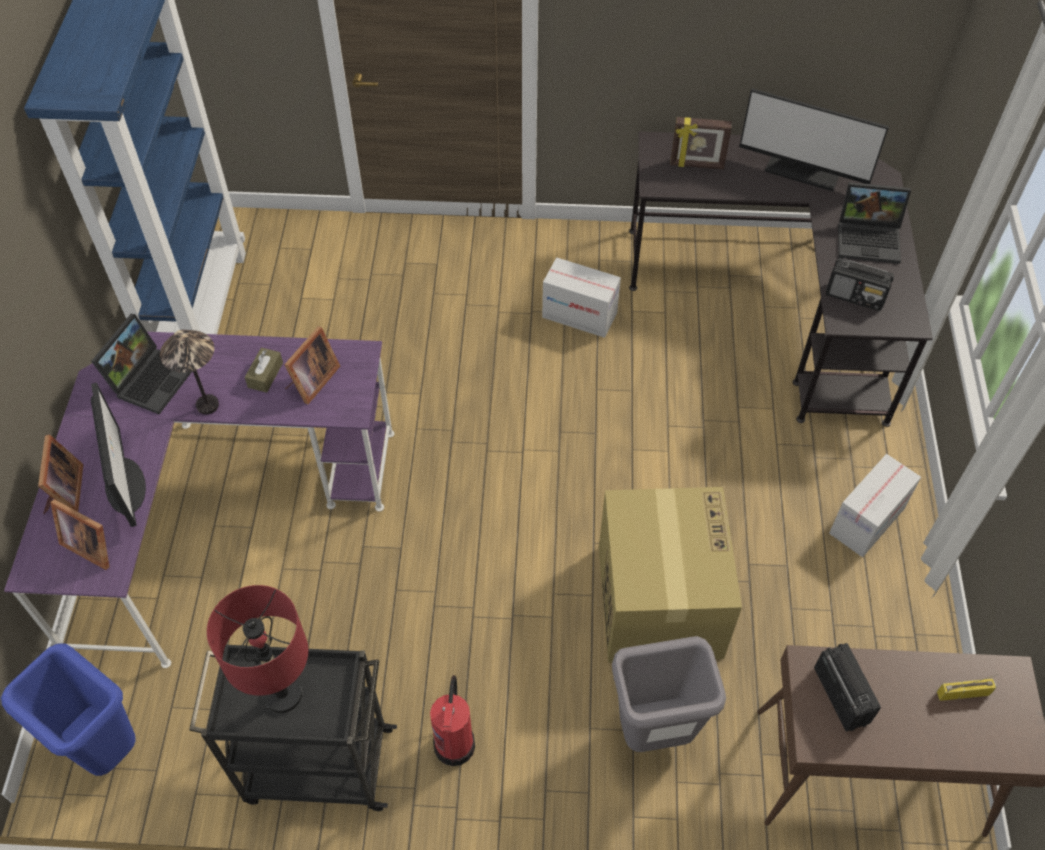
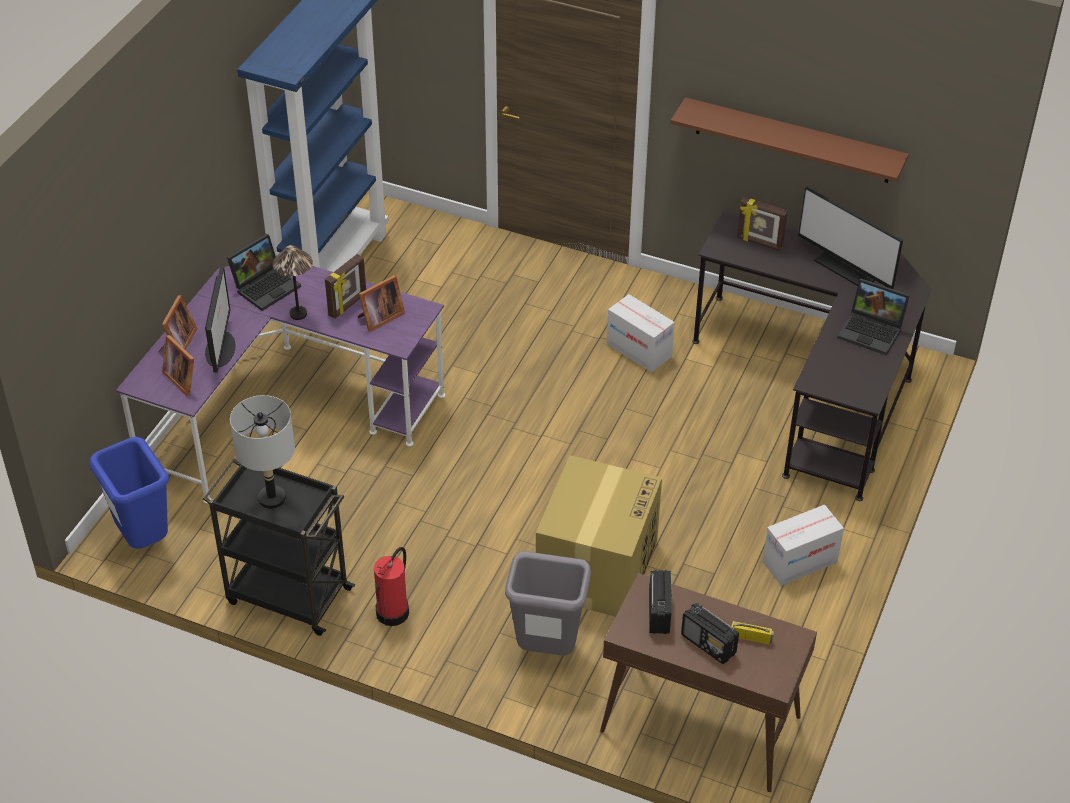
camera: 20 degrees right, 10 degrees down
(265, 375) = (348, 305): brown tissue box -> picture frame
(282, 694) = (271, 498): red table lamp -> grey table lamp
(719, 37) = (792, 141): none -> brown shelf
(855, 296) = (834, 369): radio -> radio (708, 644)

